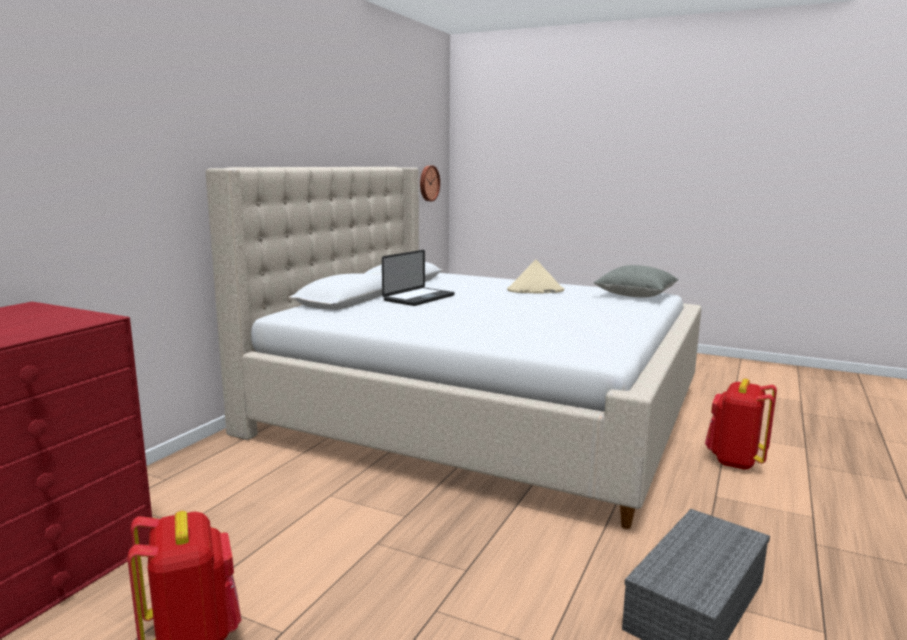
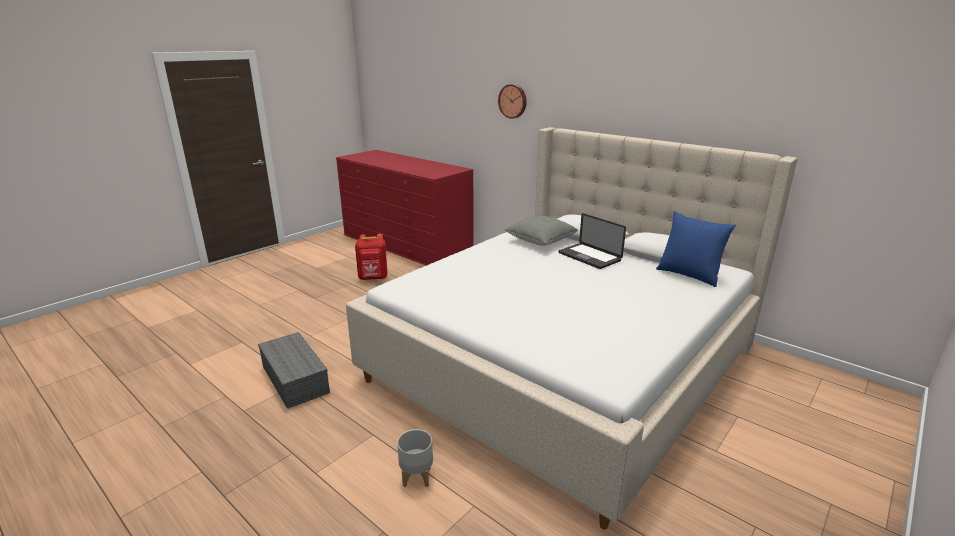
camera: 105 degrees right, 10 degrees up
(428, 183) = (906, 191): wall clock -> wall clock (513, 101)
(445, 279) = (689, 275): none -> blue pillow
(535, 290) = (625, 306): beige hat -> none
(635, 295) = (598, 359): grey pillow -> grey pillow (541, 241)
(735, 461) = (416, 477): red backpack -> grey planter

